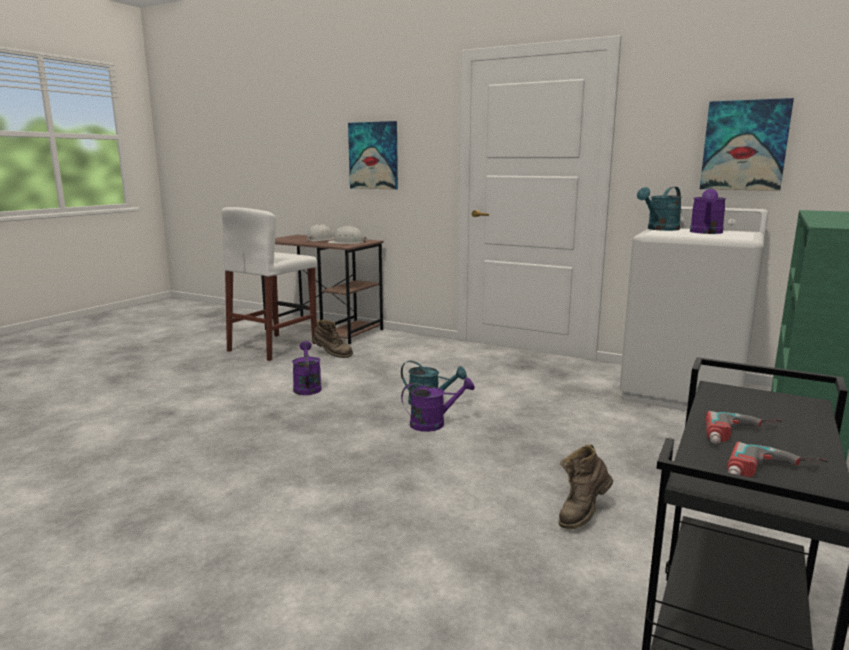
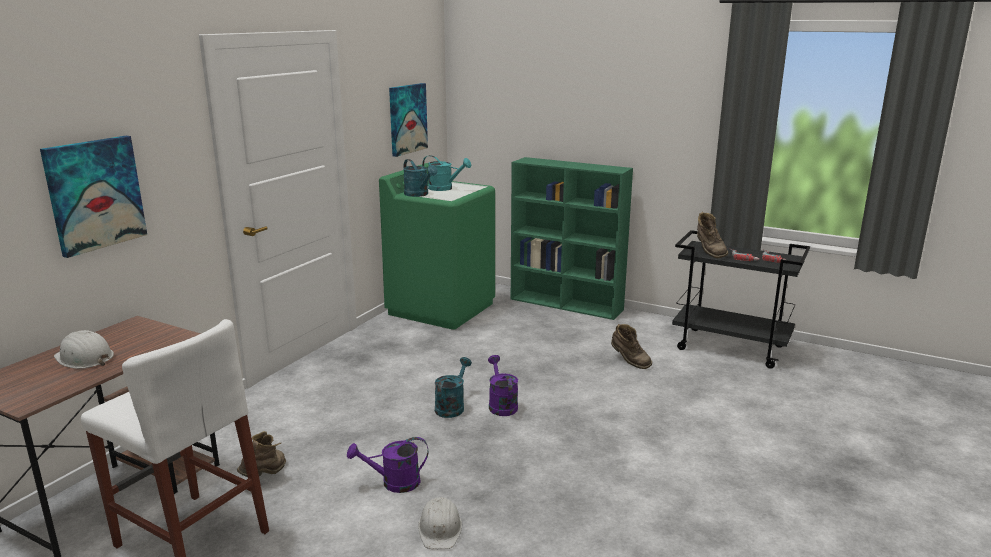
camera: 90 degrees left, 5 degrees up
(346, 243) = (145, 337): white hard hat -> white hard hat (440, 529)
(683, 392) = (441, 308): white washing machine -> green washing machine
(706, 232) = (444, 188): purple watering can -> turquoise watering can
(743, 406) = (709, 252): none -> brown boot

